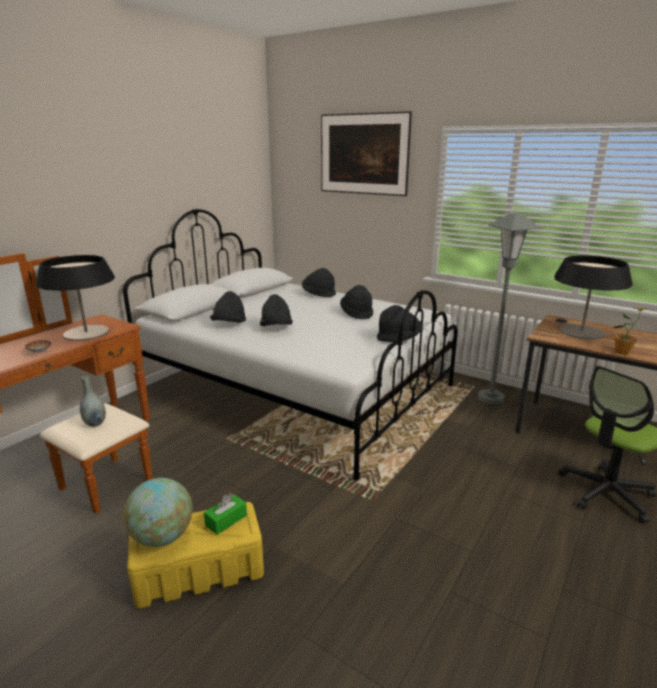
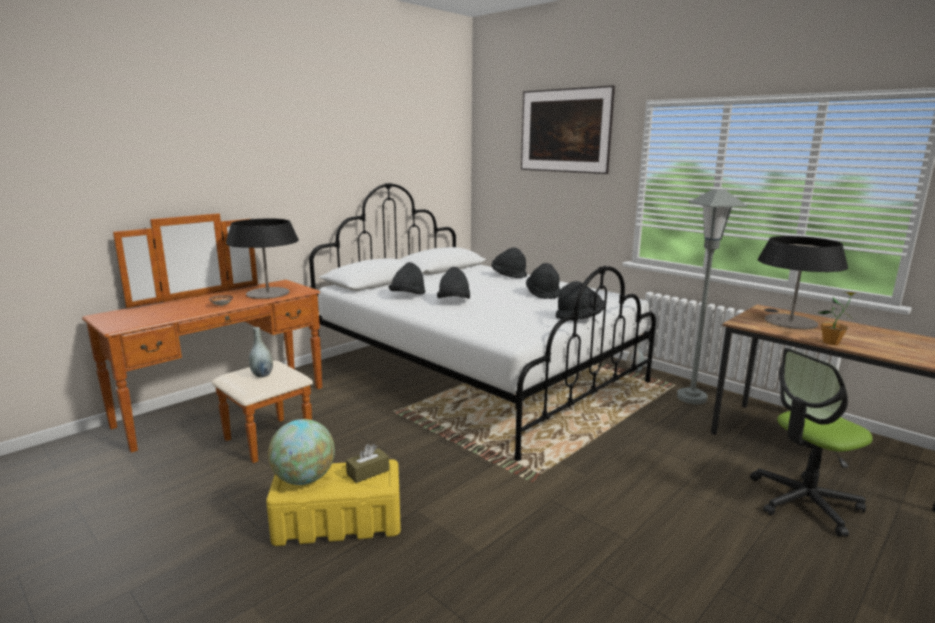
camera: 10 degrees right, 5 degrees down
(226, 520) = (368, 472): green tissue box -> brown tissue box

